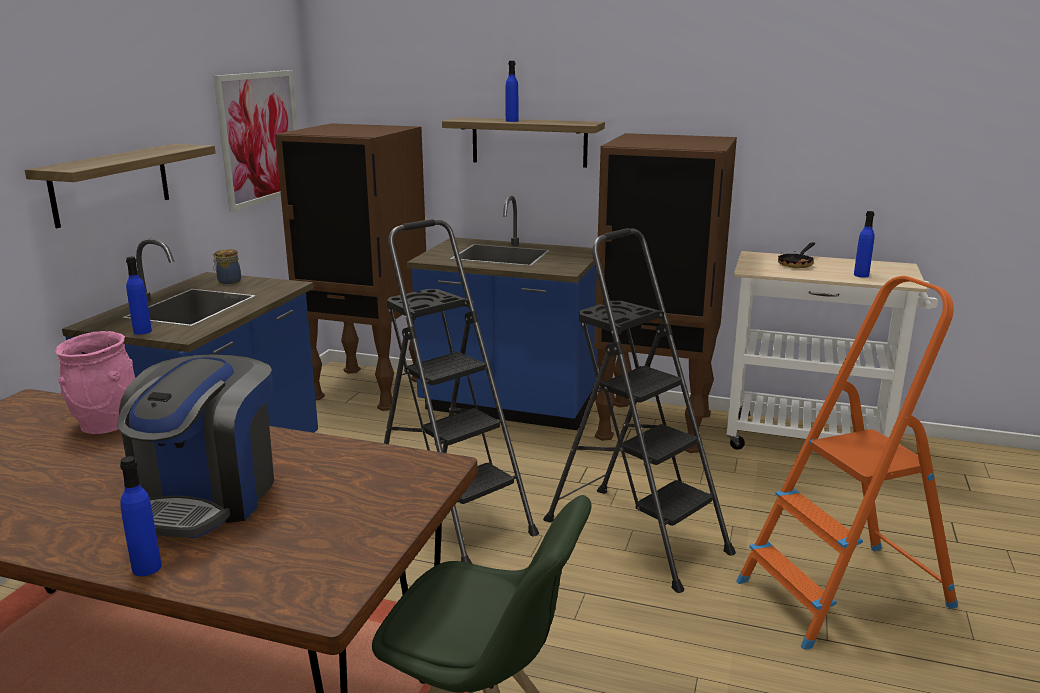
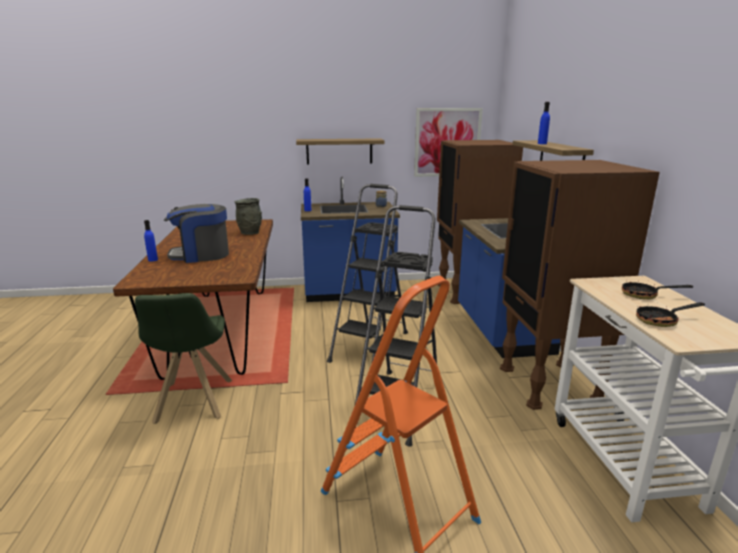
camera: 65 degrees right, 0 degrees up
(106, 424) = (250, 232): pink vase -> grey vase
(861, 275) = (661, 320): blue bottle -> frying pan

